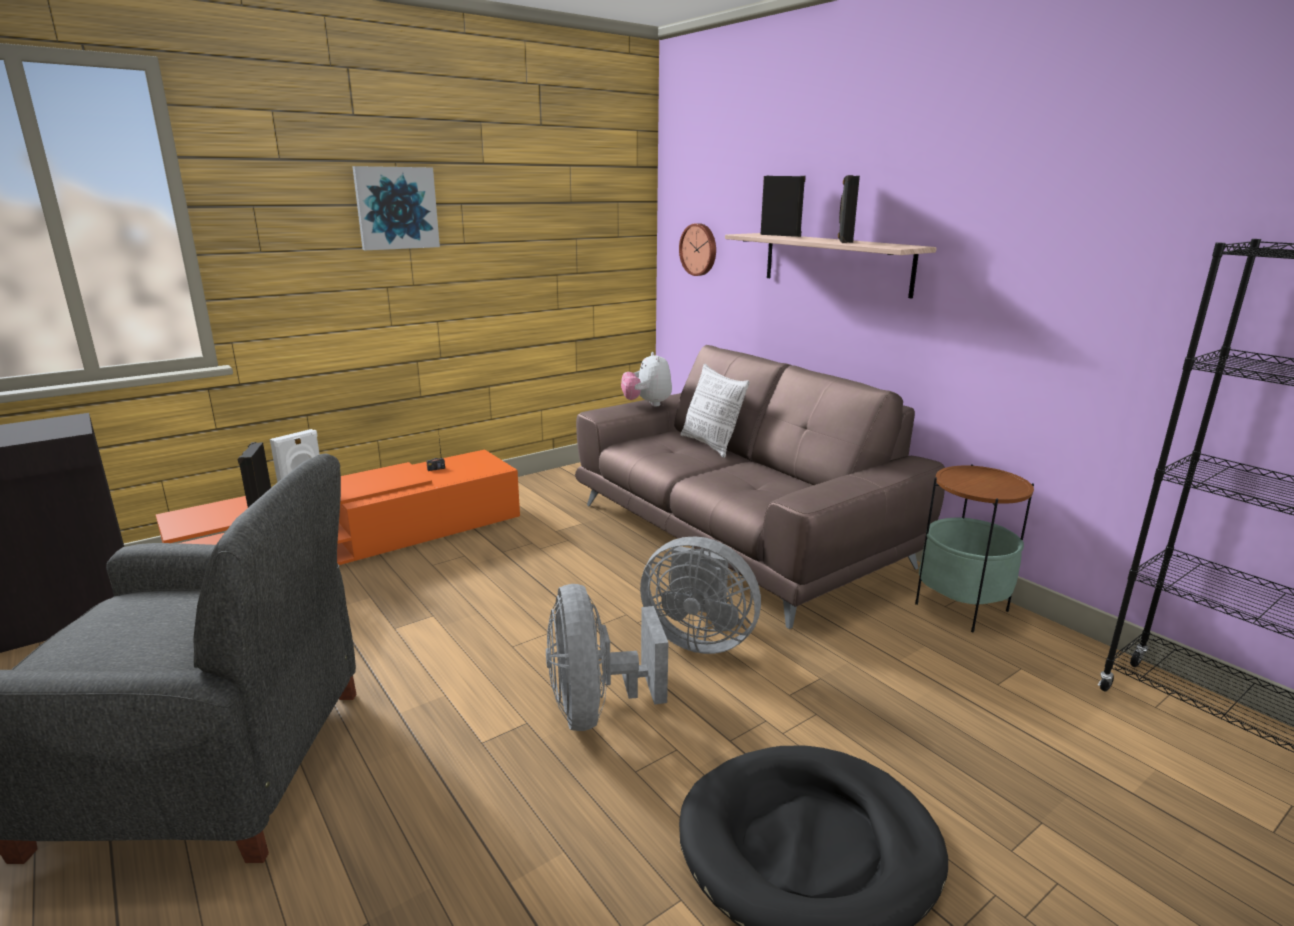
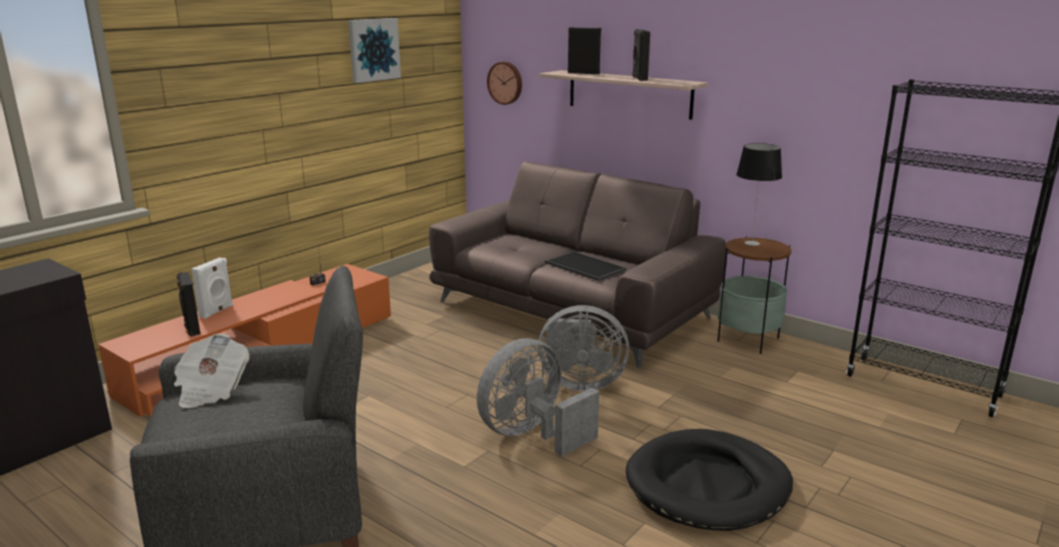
camera: 15 degrees left, 0 degrees up
(150, 597) = (211, 389): none -> newspaper
(396, 208) = (269, 62): picture -> picture (373, 49)
(595, 708) = (532, 435): grey fan -> grey fan turned 75 degrees clockwise
(647, 404) = (482, 213): plush toy -> none
(711, 445) = (544, 241): pillow -> none
(740, 482) = (583, 266): none -> tray
(977, 475) = (752, 243): none -> table lamp

